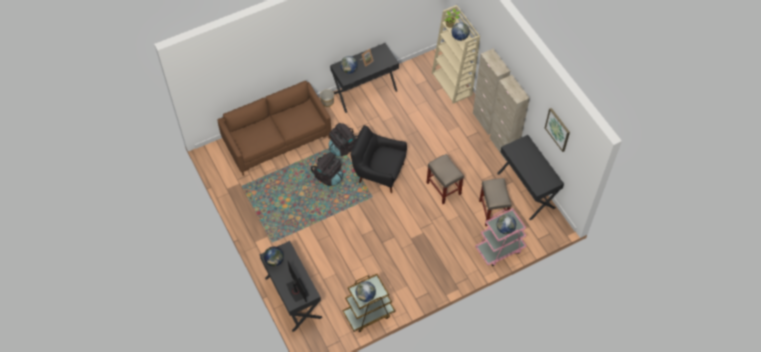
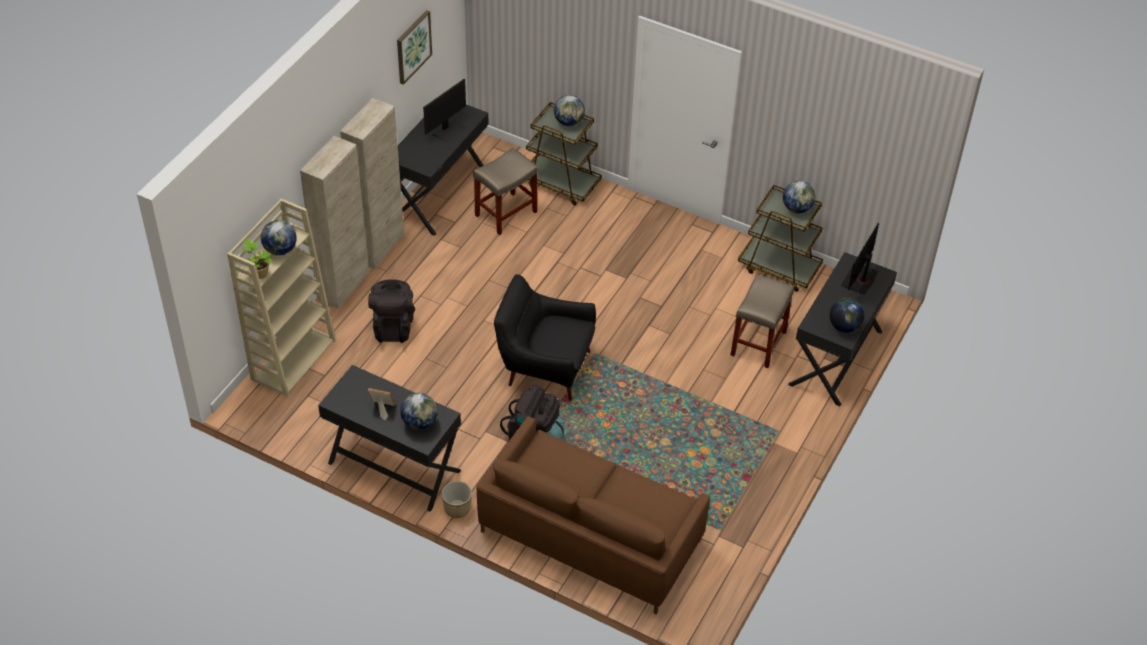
camera: 125 degrees left, 10 degrees down
(328, 177) = (605, 424): black backpack -> black backpack (393, 326)
(379, 172) = (544, 367): black armchair -> black armchair turned 120 degrees clockwise
(444, 188) = (510, 280): beige stool -> beige stool (758, 342)
(500, 249) = (561, 183): pink cart -> brown cart
(532, 171) = (449, 131): none -> monitor

